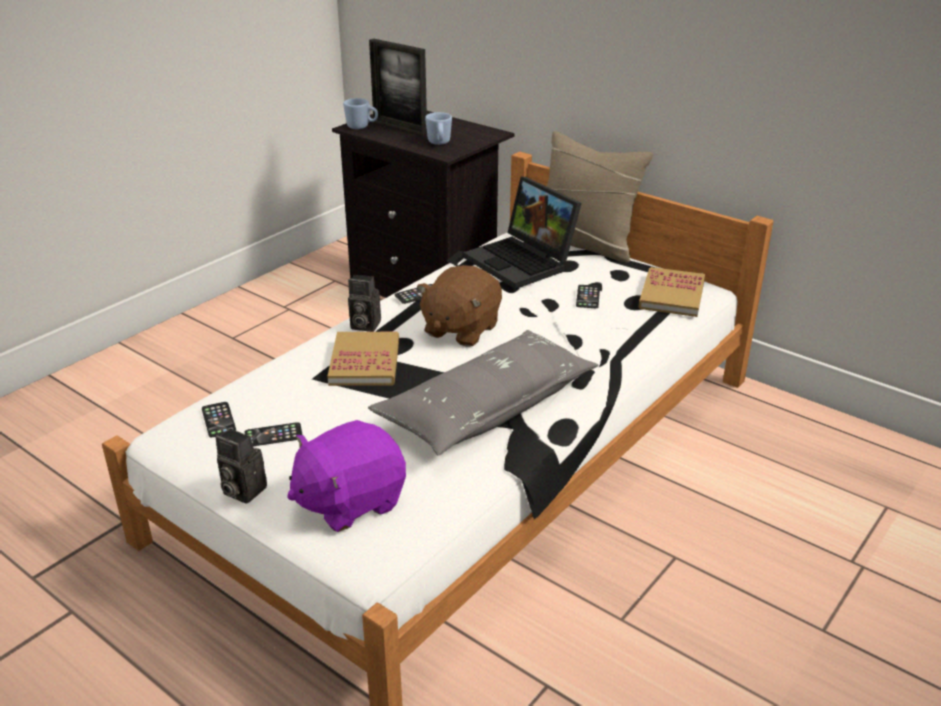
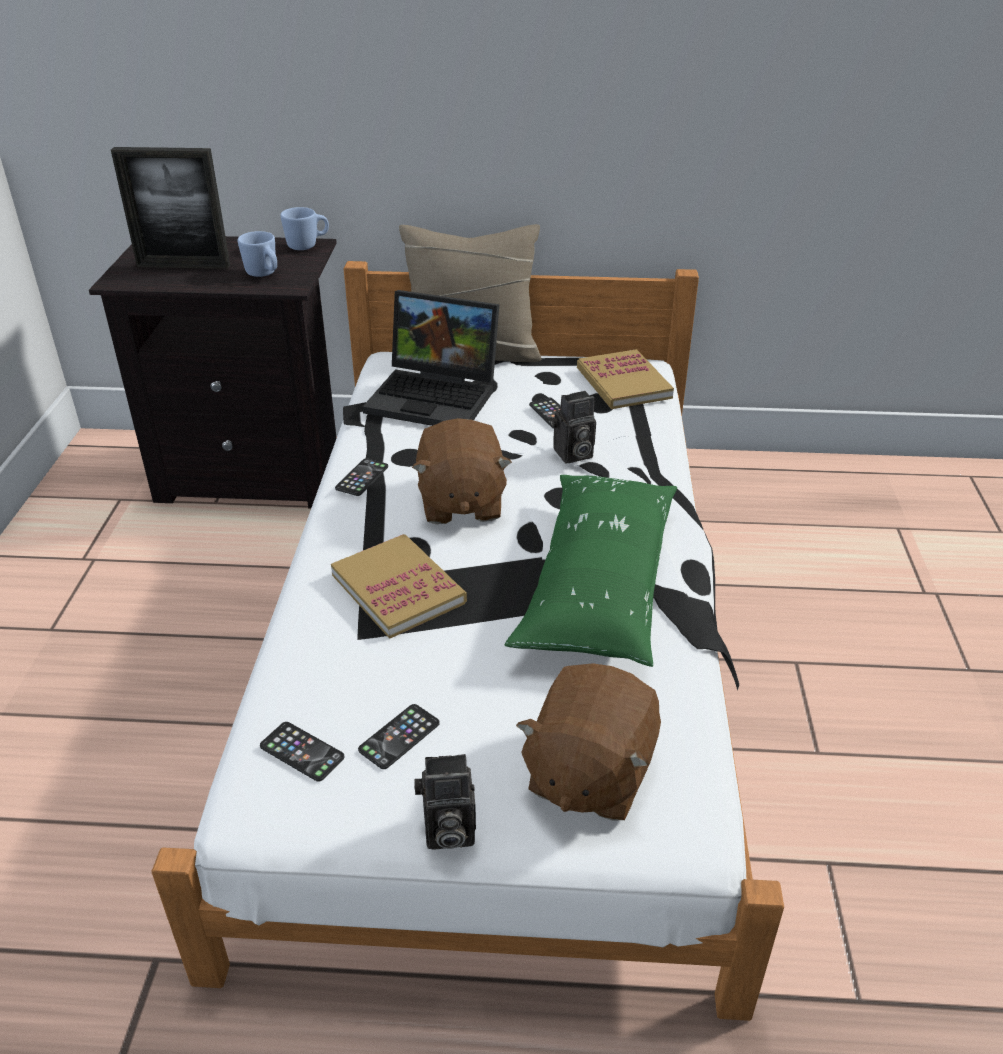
camera: 35 degrees left, 5 degrees up
(349, 501) = (588, 774): purple plush toy -> brown plush toy
(362, 127) = (130, 278): blue mug -> blue mug (307, 245)
(363, 325) = (340, 542): camera -> camera (572, 455)
(487, 407) = (598, 584): grey pillow -> green pillow

